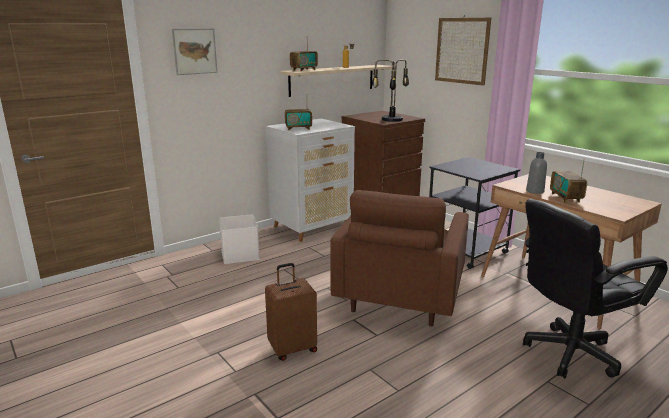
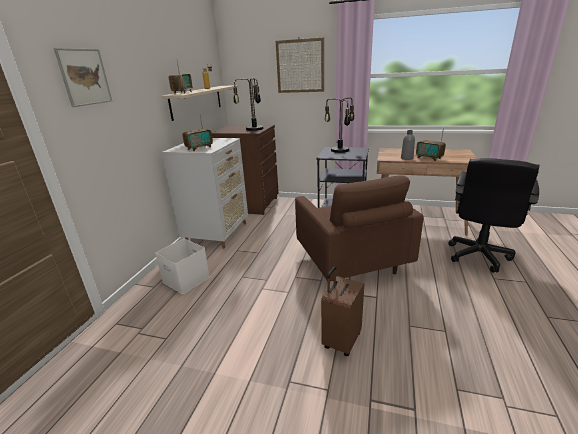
camera: 35 degrees left, 5 degrees up
(476, 164) = (340, 150): none -> table lamp

